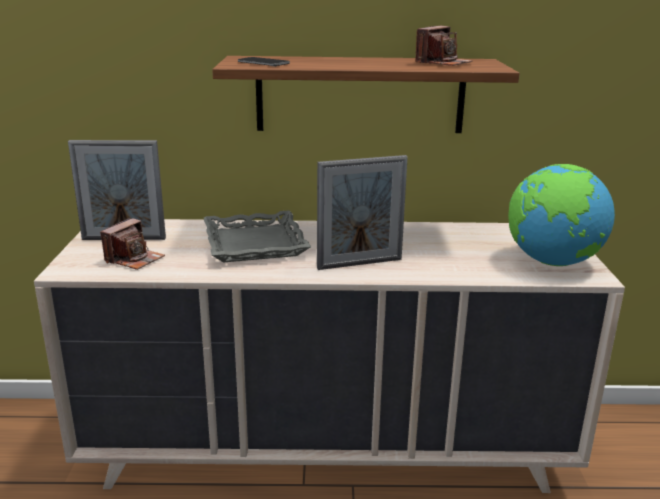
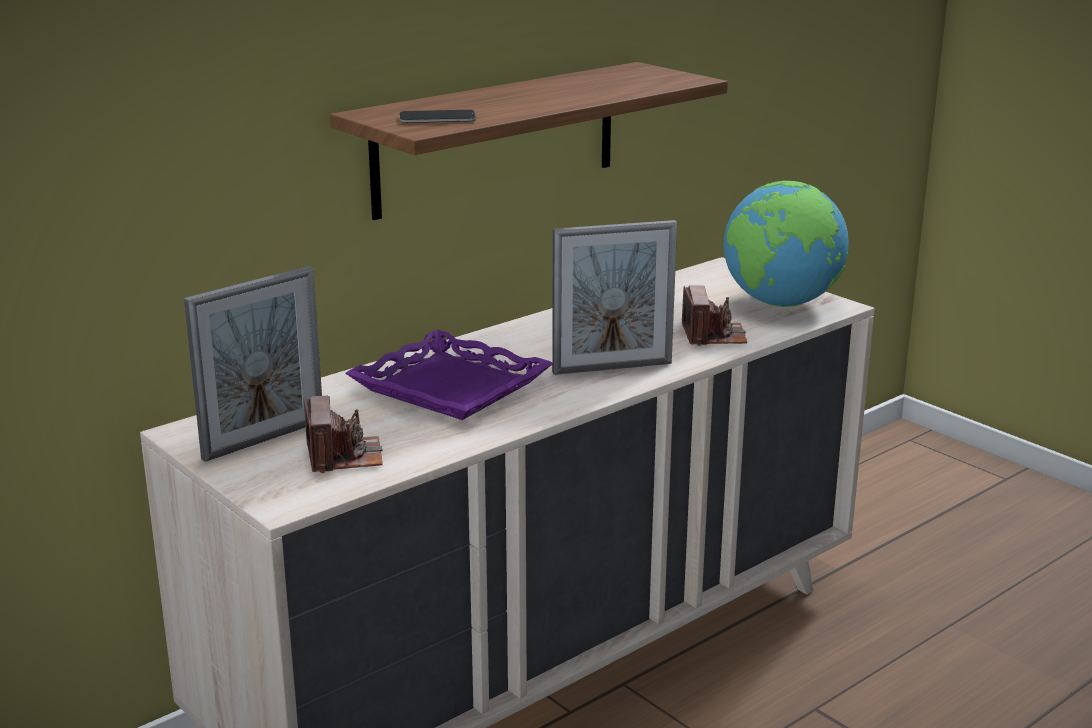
camera: 40 degrees left, 0 degrees up
(253, 244) = (449, 387): grey tray -> purple tray
(359, 263) = (612, 368): picture frame -> picture frame turned 45 degrees clockwise
(443, 63) = (619, 80): camera -> camera (713, 336)

